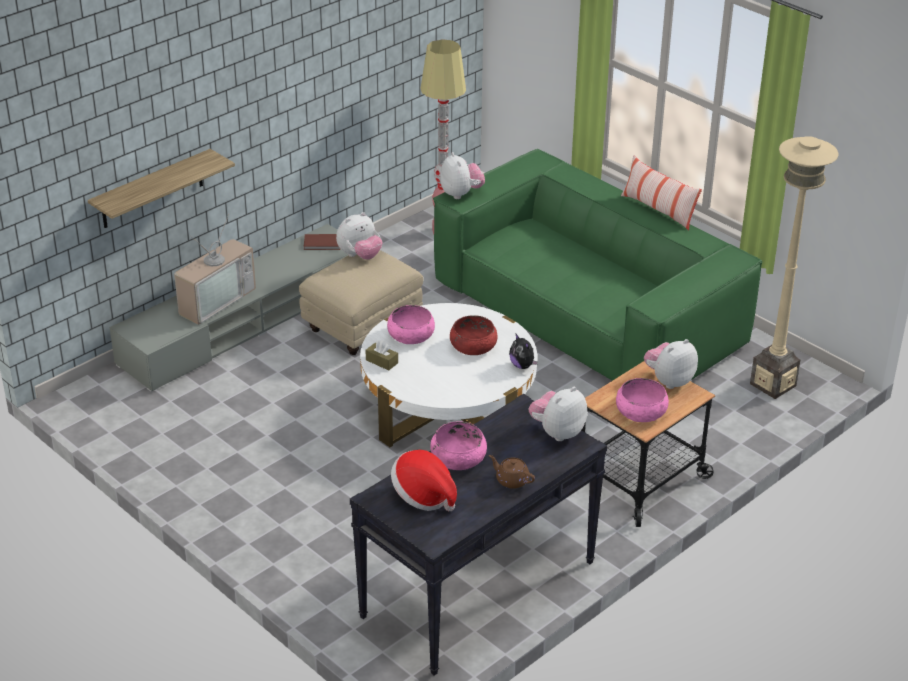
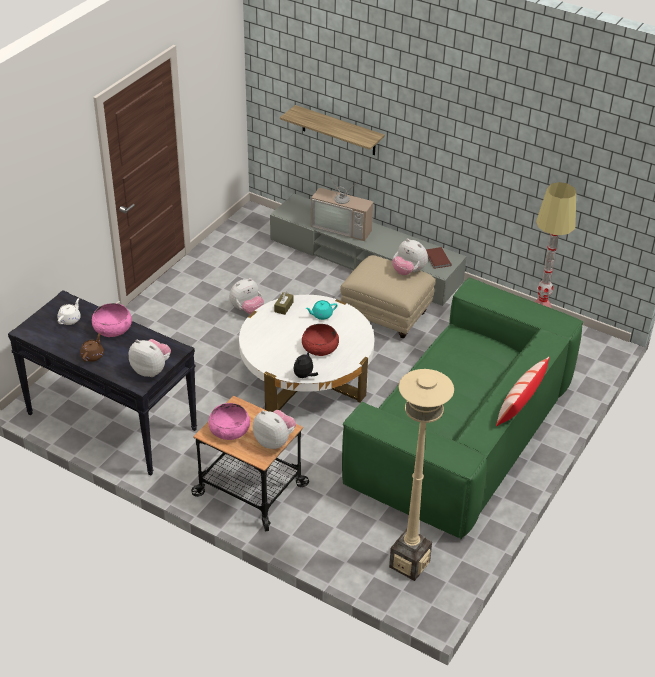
camera: 75 degrees right, 5 degrees up
(411, 335) = (321, 315): pink bowl -> turquoise teapot
(423, 495) = (70, 319): hat -> white teapot
(461, 194) = (483, 290): plush toy -> plush toy (247, 309)

